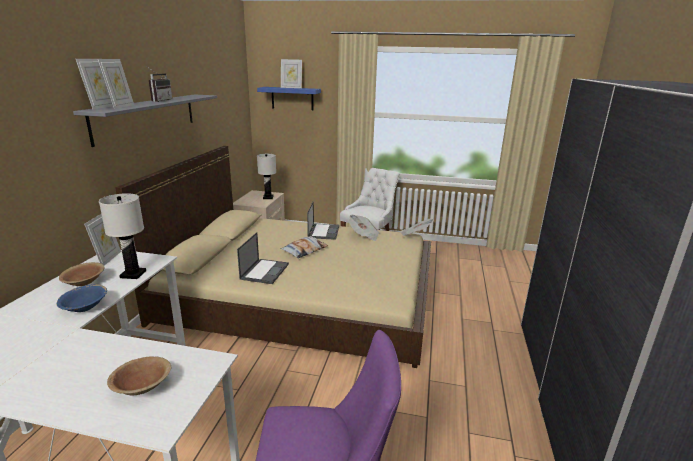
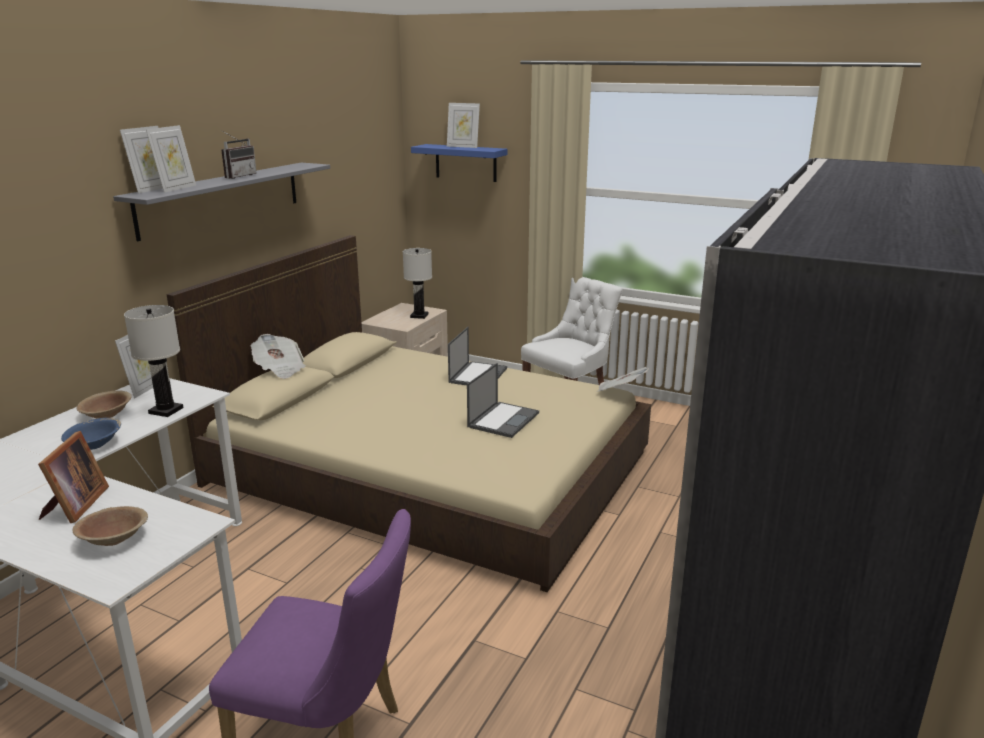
camera: 15 degrees right, 0 degrees up
(91, 362) = (74, 506): none -> picture frame
(264, 271) = (361, 425): laptop -> laptop (503, 419)
(304, 250) = (433, 401): pillow -> none
(364, 235) = (537, 386): newspaper -> newspaper (279, 369)

